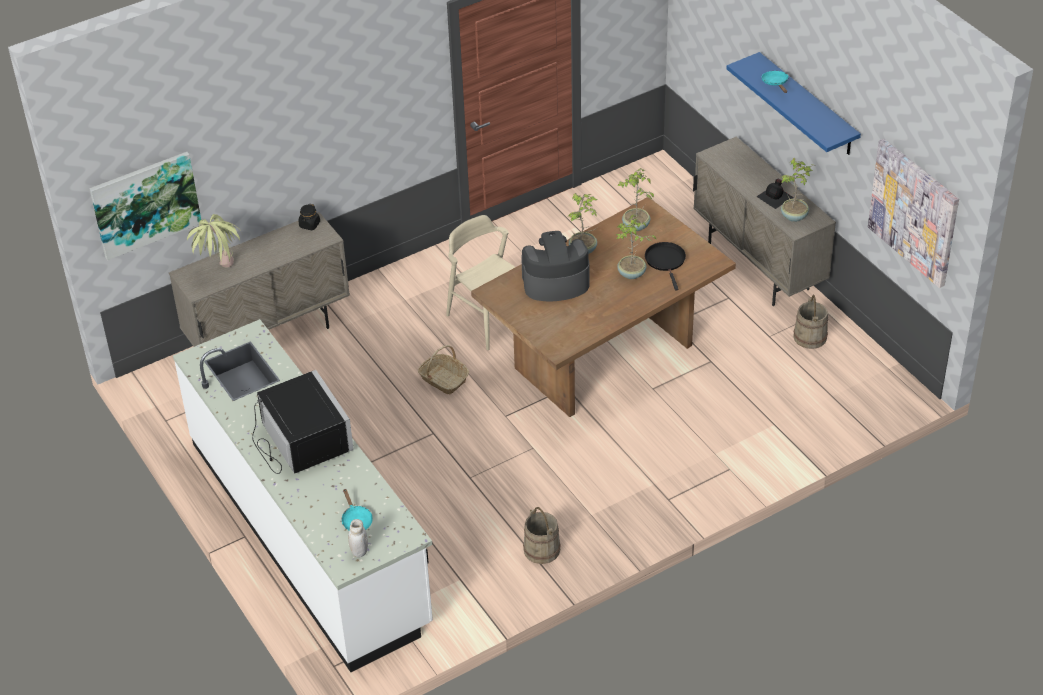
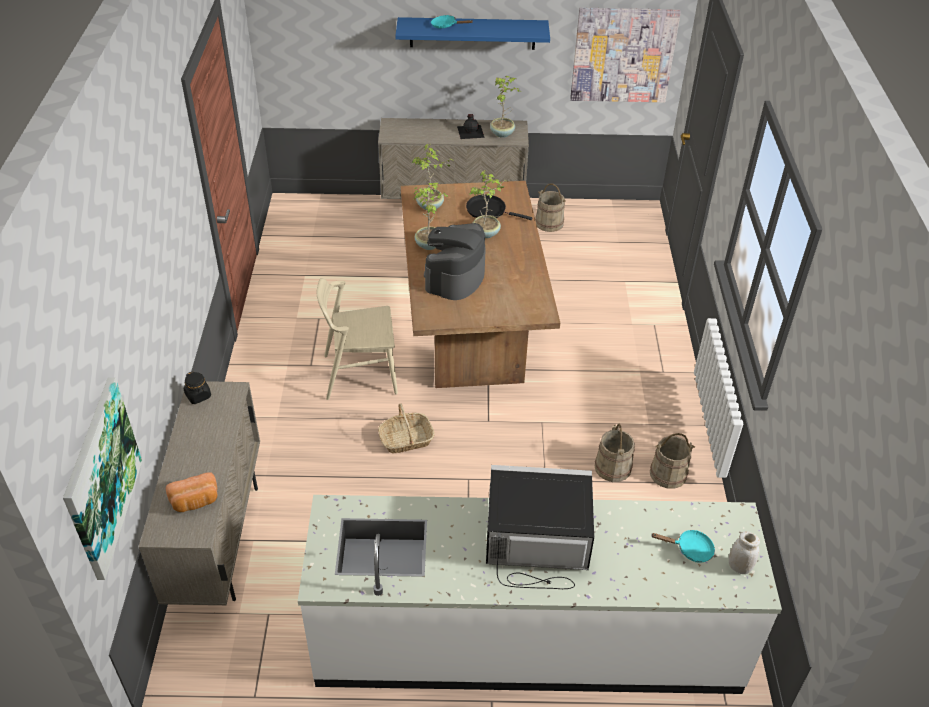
camera: 60 degrees left, 0 degrees up
(220, 275) = (195, 502): potted plant -> bread
(519, 512) = (613, 467): none -> beige bucket

